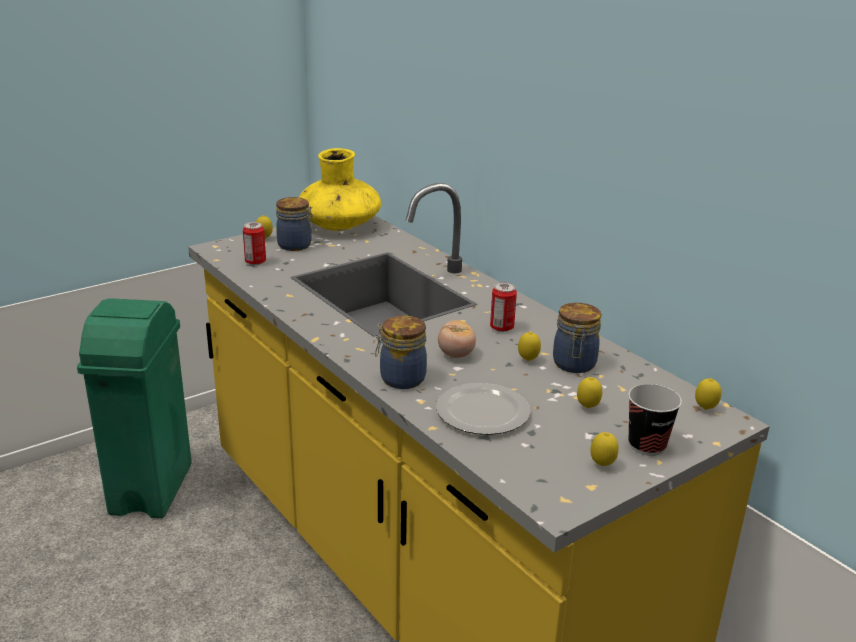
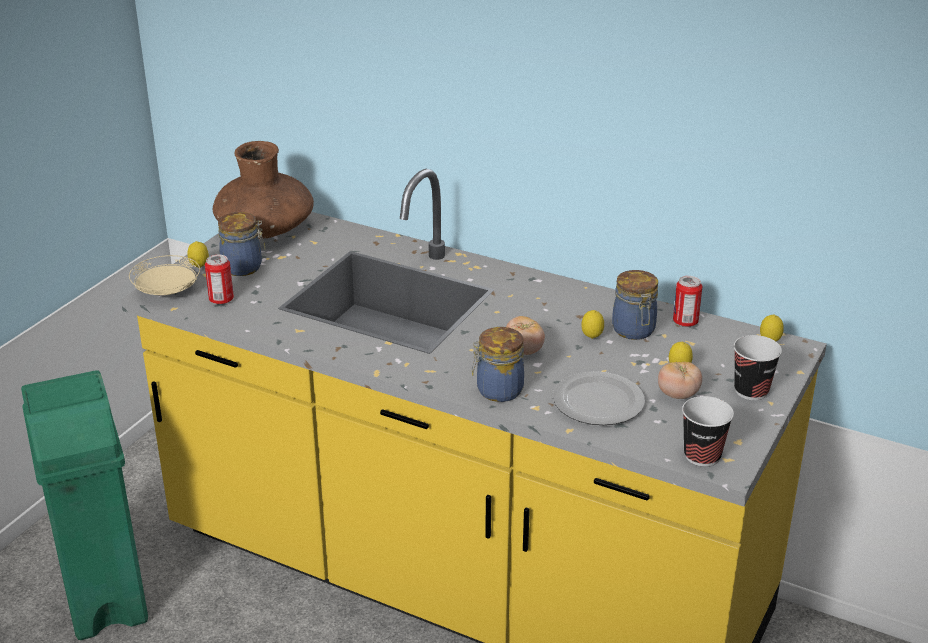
camera: 25 degrees left, 5 degrees up
(224, 249) = (167, 292): none -> beige plate
(339, 226) = (265, 230): yellow vase -> brown vase
(501, 328) = (539, 310): can -> can (685, 322)
(541, 488) = (702, 456): none -> cup
(567, 428) = (678, 395): none -> tomato
(602, 465) = (732, 420): lemon -> none

